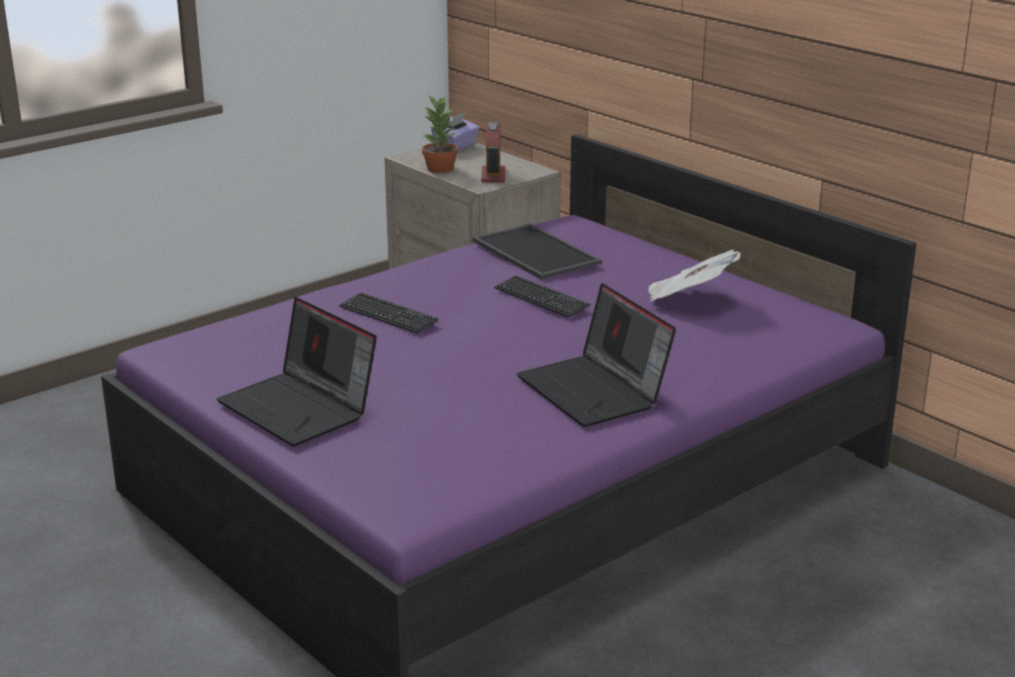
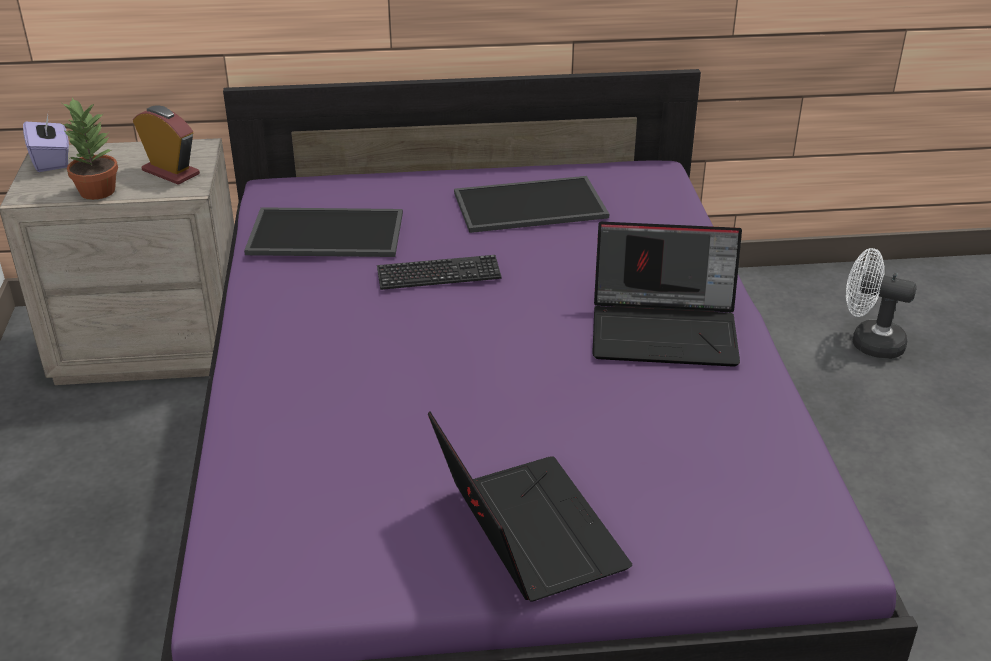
camera: 55 degrees left, 10 degrees up
(300, 408) = (524, 531): laptop -> laptop turned 105 degrees counterclockwise
(388, 315) = (352, 379): keyboard -> none
(689, 298) = (529, 206): newspaper -> tray
(947, 595) = (868, 342): none -> white fan

